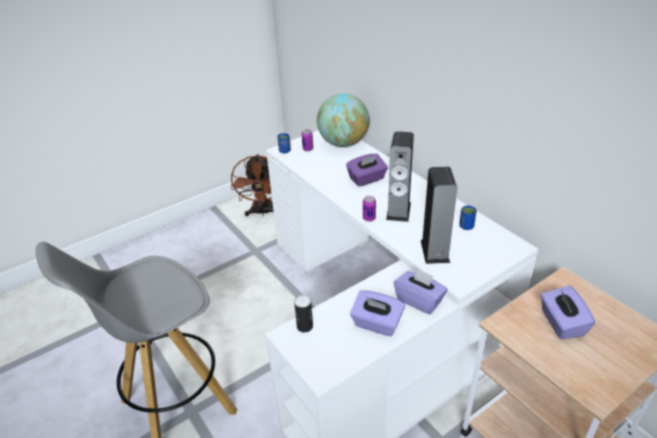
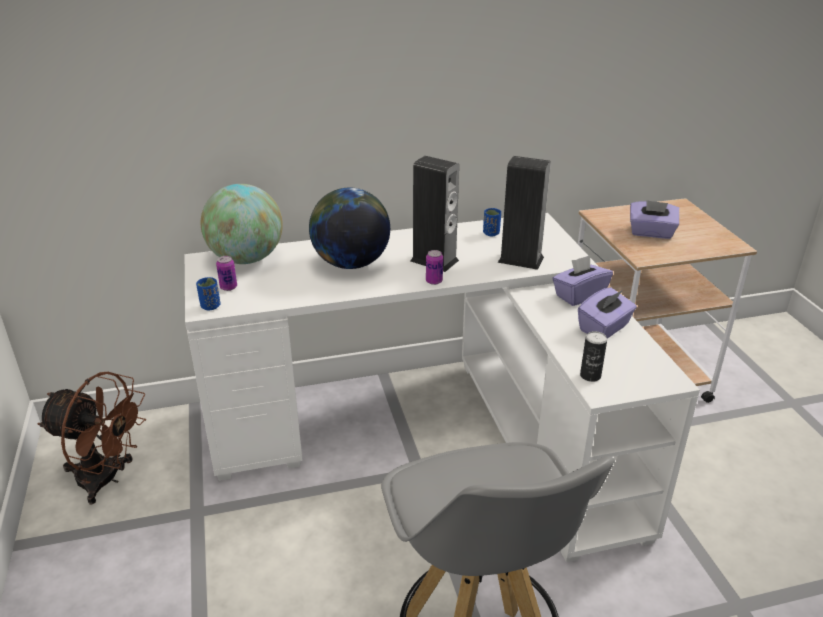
camera: 70 degrees left, 5 degrees down
(367, 179) = (351, 263): purple tissue box -> globe

